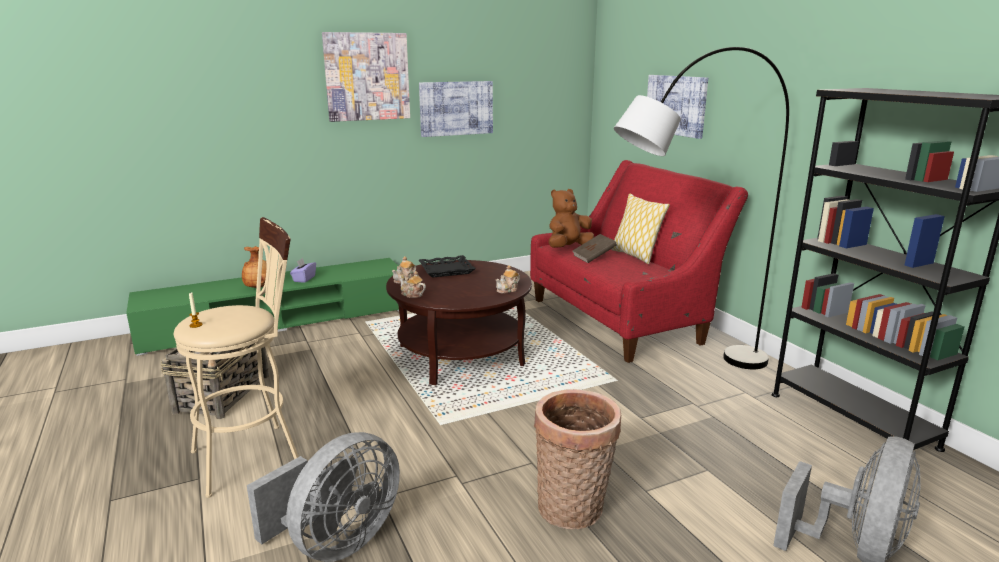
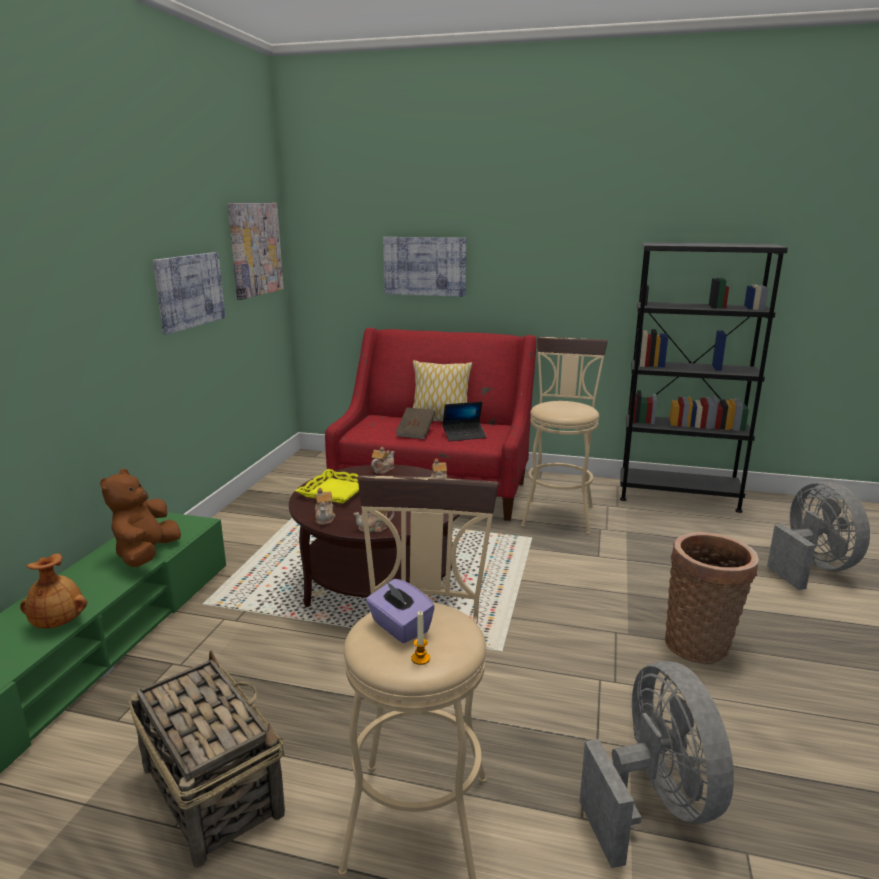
camera: 50 degrees left, 0 degrees up
(304, 279) = (101, 582): purple tissue box -> purple tissue box (399, 627)
(367, 77) = (98, 256): picture -> picture (255, 249)
(446, 270) = (335, 491): black tray -> yellow tray
(503, 269) = (382, 469): none -> teapot
(568, 248) = (374, 431): brown plush toy -> brown plush toy (146, 555)
(624, 270) = (464, 435): none -> laptop
(683, 376) = (558, 512): grey floor lamp -> beige stool

